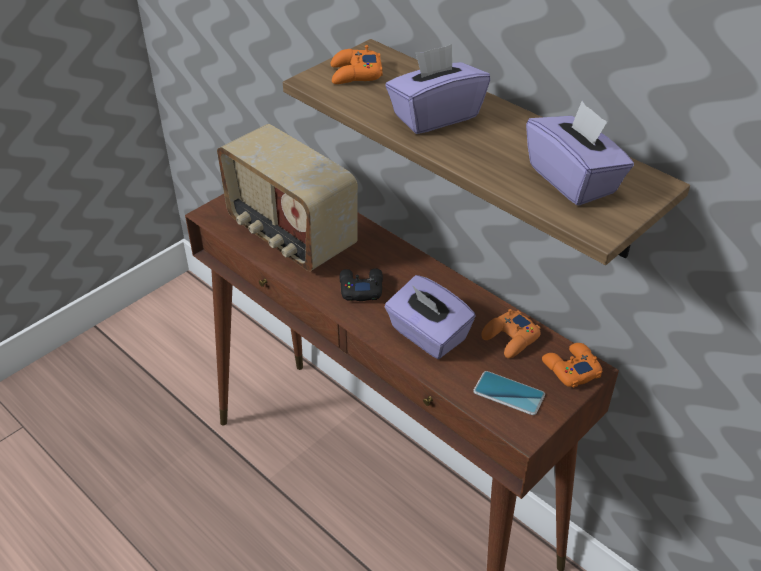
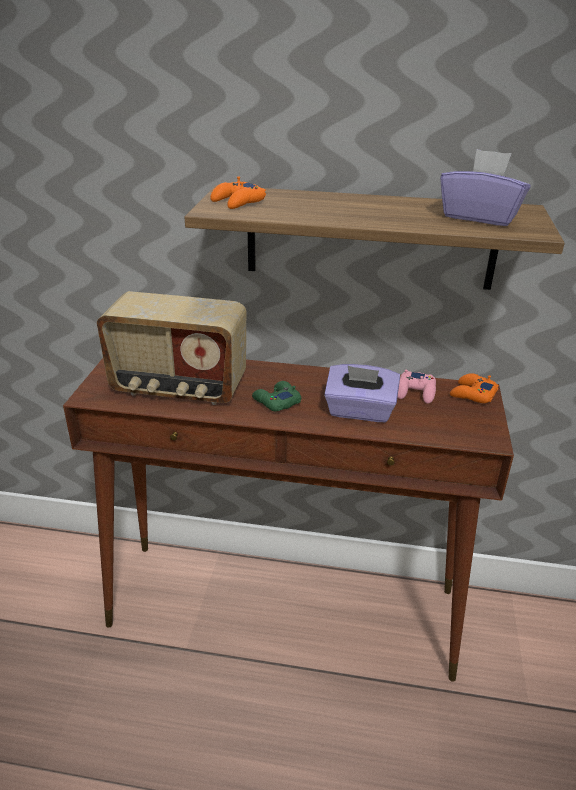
camera: 35 degrees left, 10 degrees down
(361, 288) = (276, 401): black game controller -> green game controller
(435, 116) = (336, 209): purple tissue box -> none
(509, 393) = (455, 423): phone -> none
(510, 339) = (416, 392): orange game controller -> pink game controller

